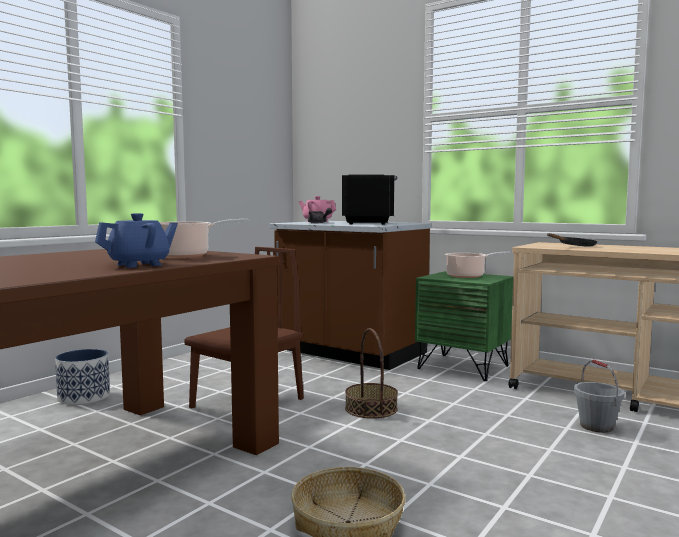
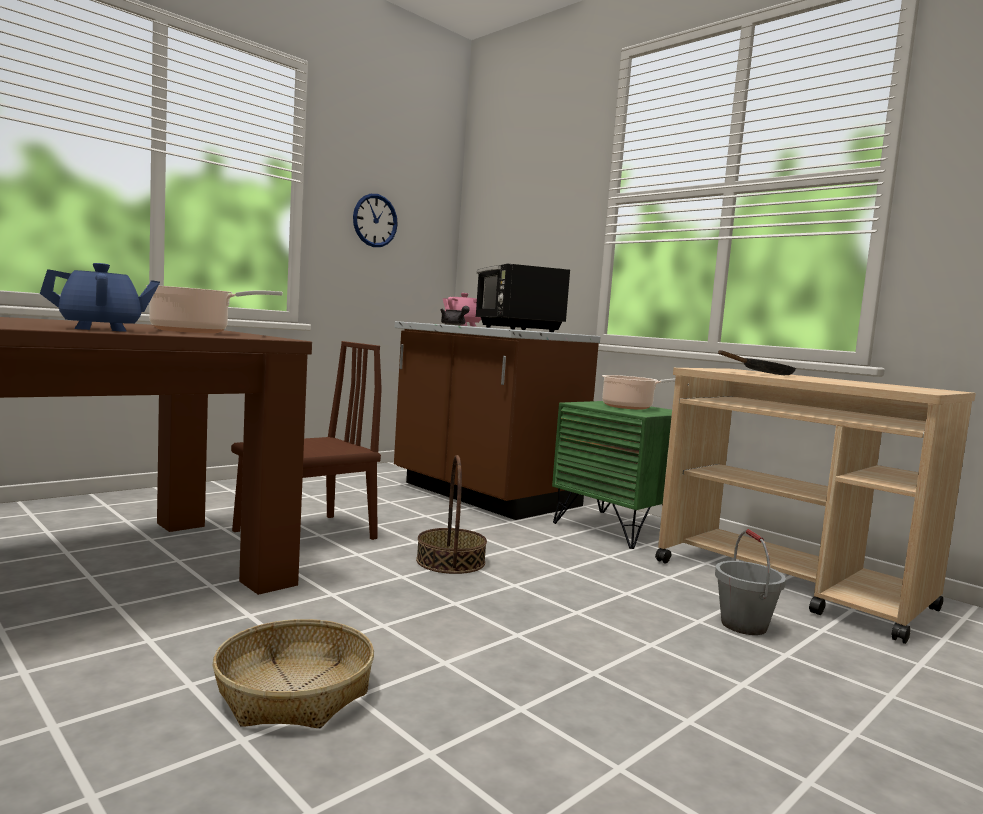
camera: 10 degrees right, 0 degrees up
(84, 397) = (128, 505): planter -> none
(234, 141) = (375, 220): none -> wall clock
(369, 223) = (516, 329): black microwave -> black microwave turned 150 degrees clockwise

